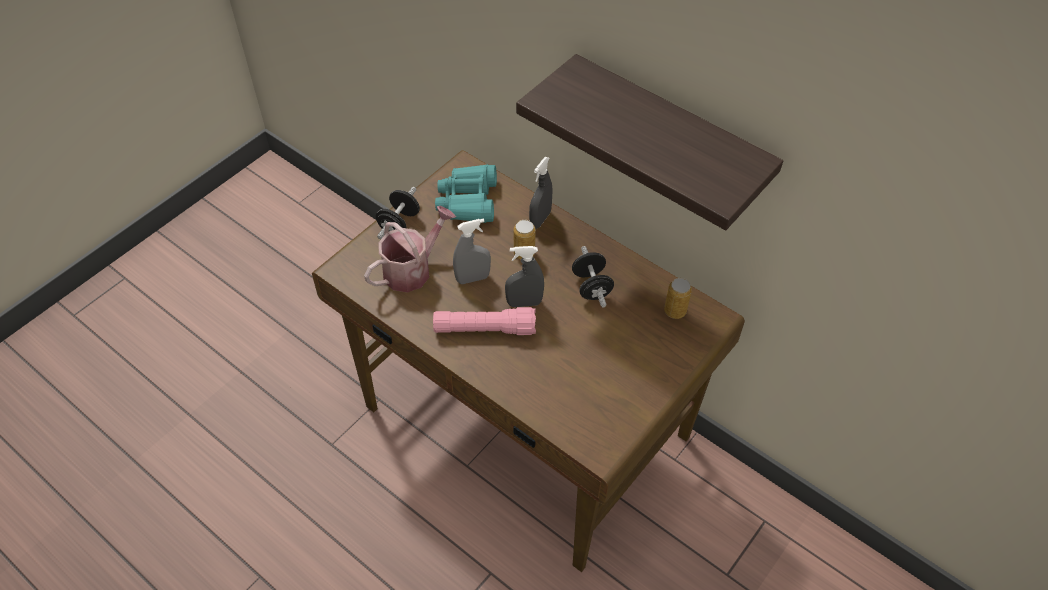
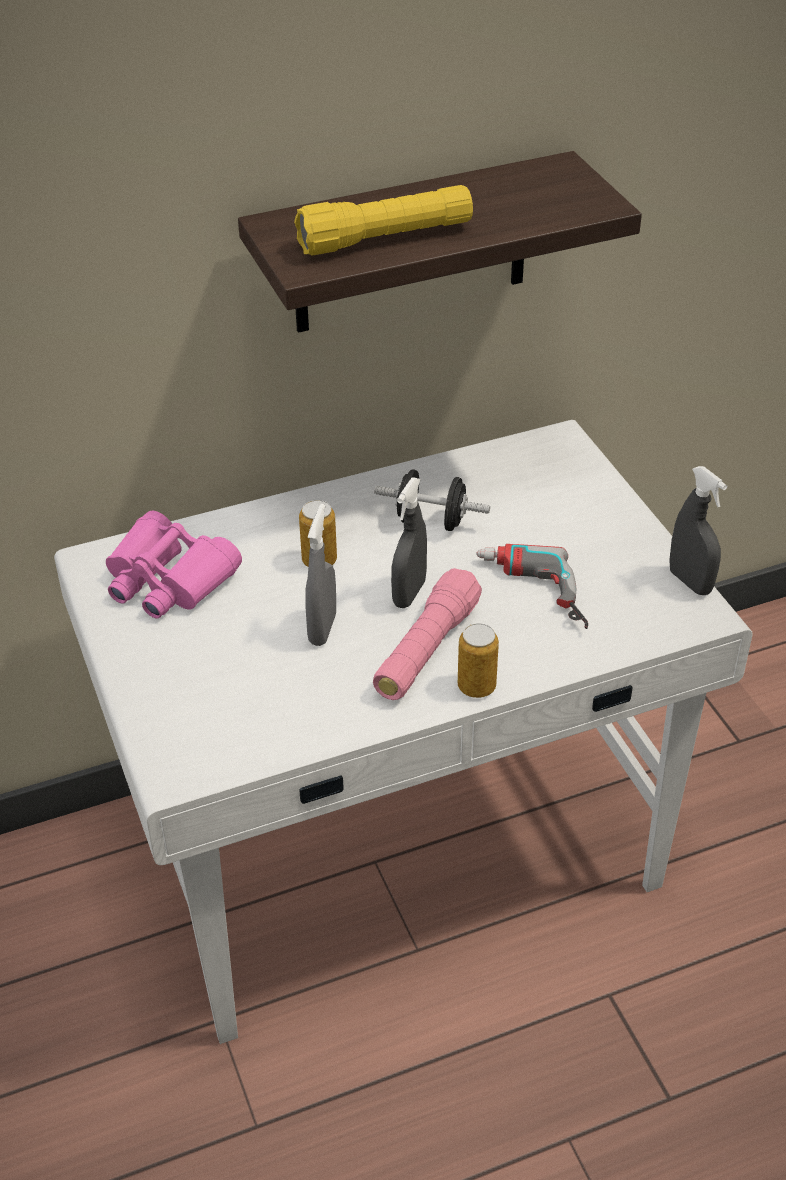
camera: 60 degrees left, 10 degrees down
(399, 223) = (143, 671): black dumbbell -> none
(412, 269) = (249, 688): watering can -> none
(468, 201) = (168, 580): turquoise binoculars -> pink binoculars
(525, 425) = (397, 848): brown desk -> white desk
(540, 219) = (271, 522): grey spray bottle -> grey spray bottle (690, 582)
(560, 358) = (530, 594): none -> power drill
(599, 118) = (385, 239): none -> yellow flashlight
(675, 311) = (526, 467): can -> can (476, 686)

